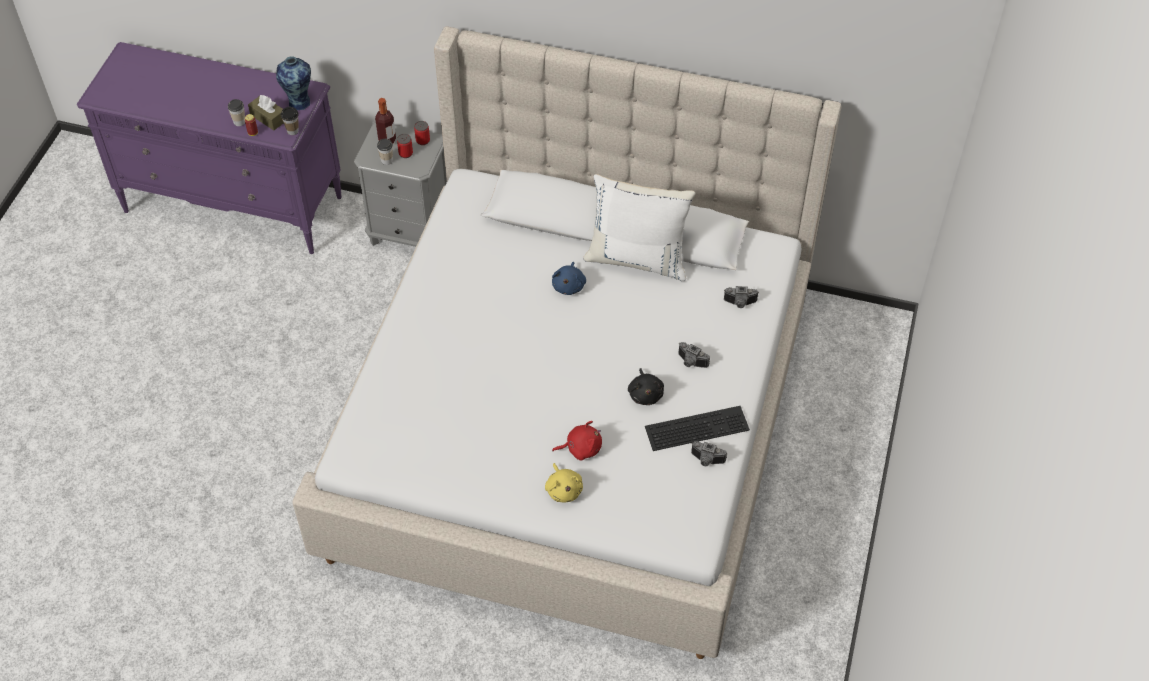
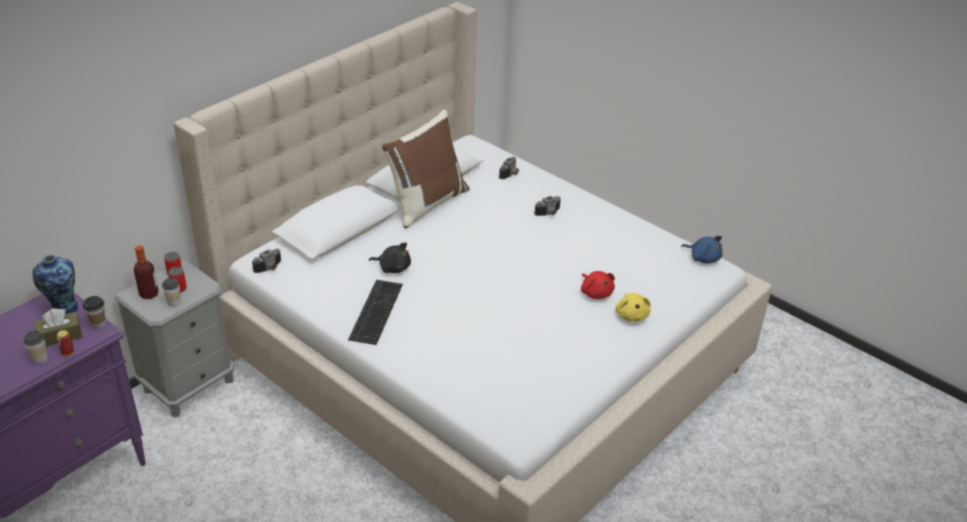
camera: 65 degrees left, 15 degrees down
(564, 489) = (632, 315): yellow plush toy -> yellow plush toy turned 75 degrees clockwise
(569, 285) = (424, 244): blue plush toy -> blue plush toy (703, 258)
(581, 448) = (596, 292): red plush toy -> red plush toy turned 135 degrees clockwise
(637, 258) = (426, 203): white pillow -> brown pillow
(645, 394) = (564, 243): black plush toy -> black plush toy (393, 267)
(697, 426) = (611, 230): keyboard -> keyboard (374, 310)
(706, 461) = (646, 237): camera -> camera (270, 268)

